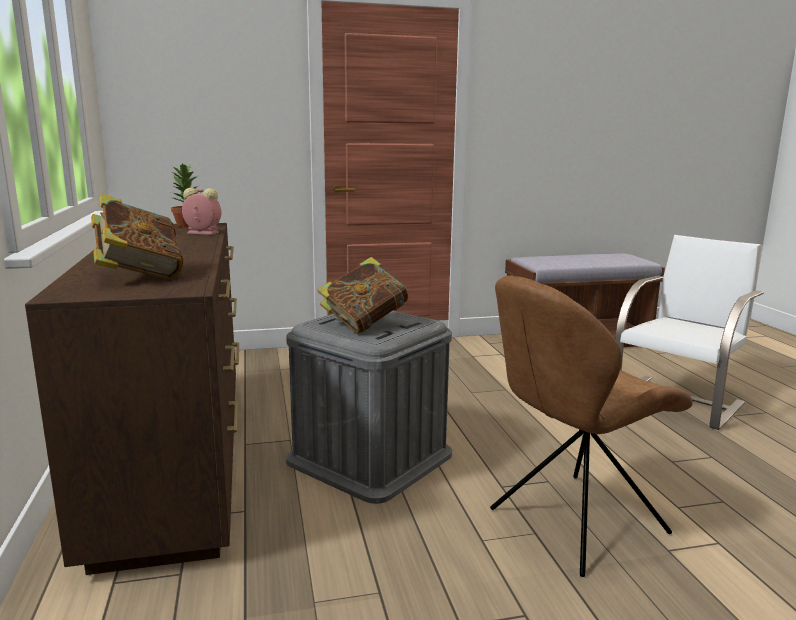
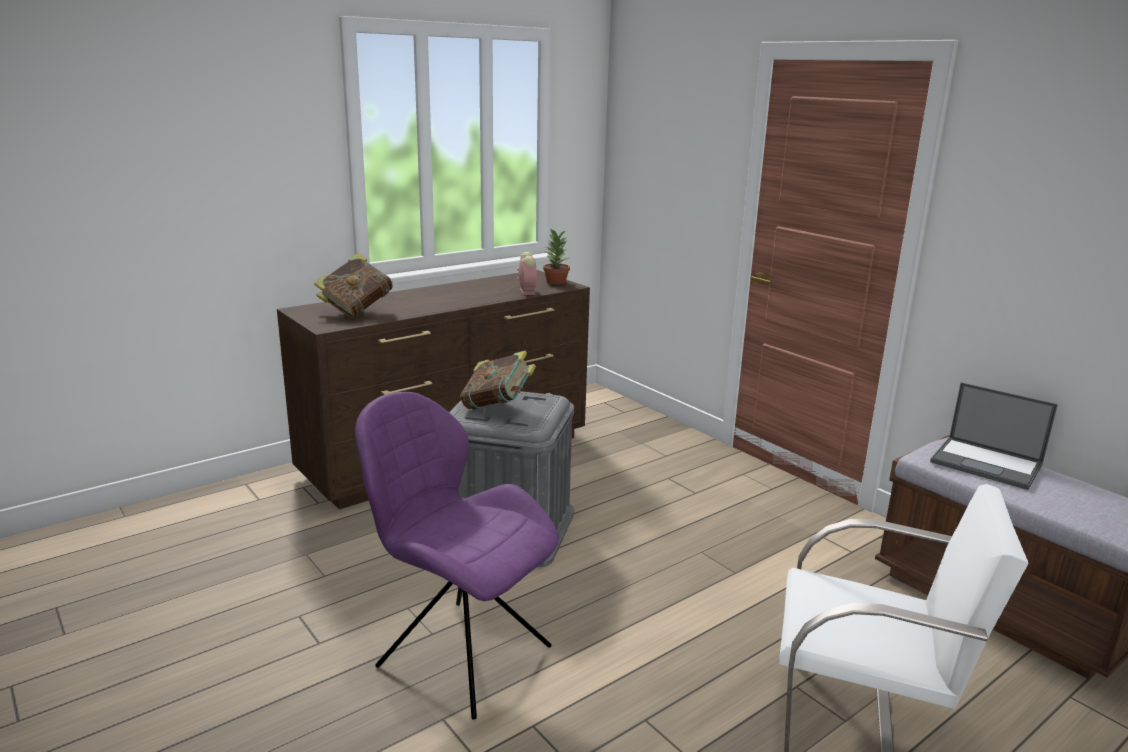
camera: 65 degrees right, 5 degrees up
(559, 258) = (987, 463): none -> laptop
(572, 523) = (460, 653): brown chair -> purple chair

